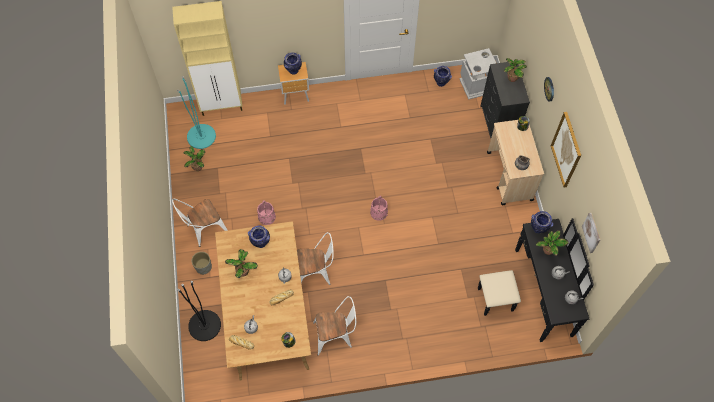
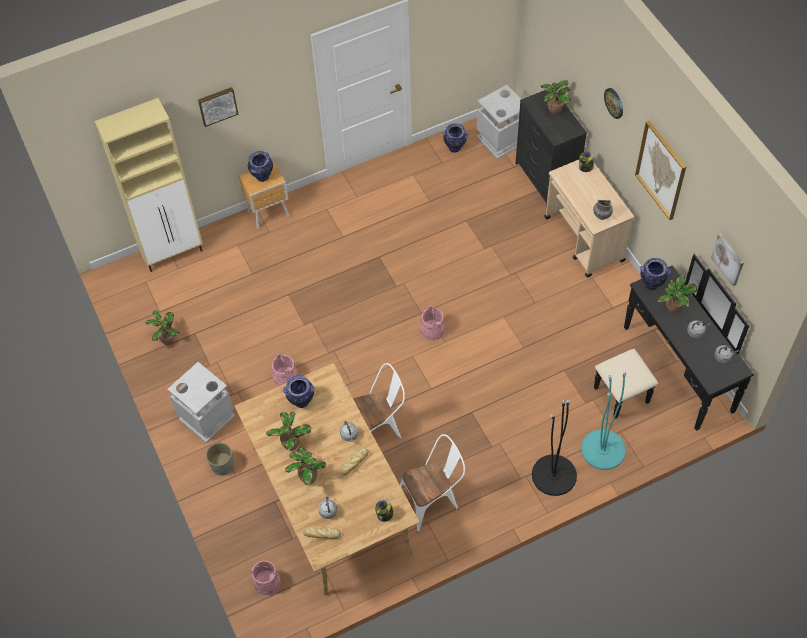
camera: 15 degrees left, 5 degrees down
(201, 136) = (158, 299): turquoise floor lamp -> turquoise floor lamp (603, 449)
(204, 230) = (206, 417): white chair -> grey trash can
(204, 325) = (251, 539): black floor lamp -> black floor lamp (554, 475)
(205, 359) = (267, 582): none -> pink bucket
(246, 299) = (307, 477): none -> potted plant
(266, 15) = (217, 105): none -> picture

